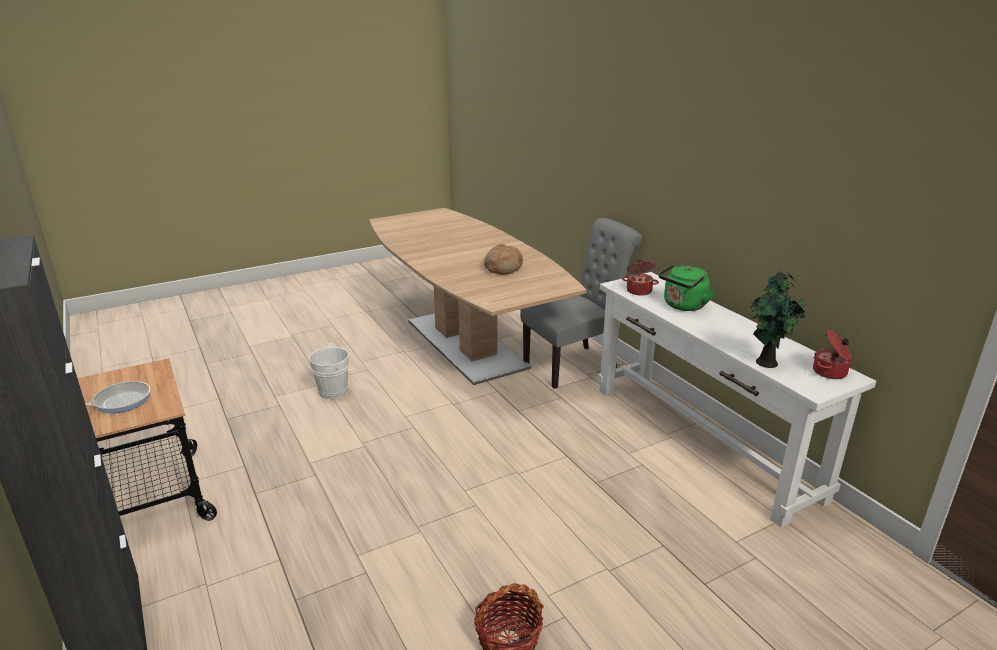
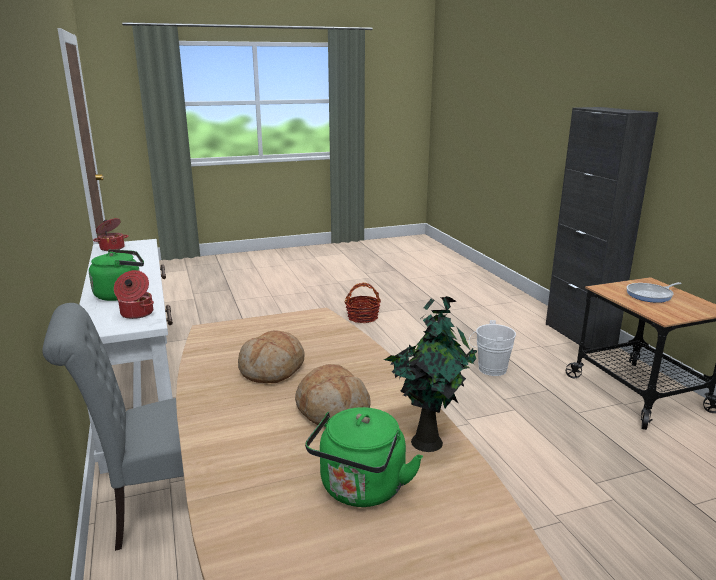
camera: 170 degrees left, 5 degrees down
(336, 392) = (527, 496): white bucket -> white bucket (489, 369)
(438, 236) = (361, 490): none -> green kettle
(459, 255) = (332, 409): none -> bread
(767, 363) = (143, 254): potted plant -> potted plant (427, 440)

